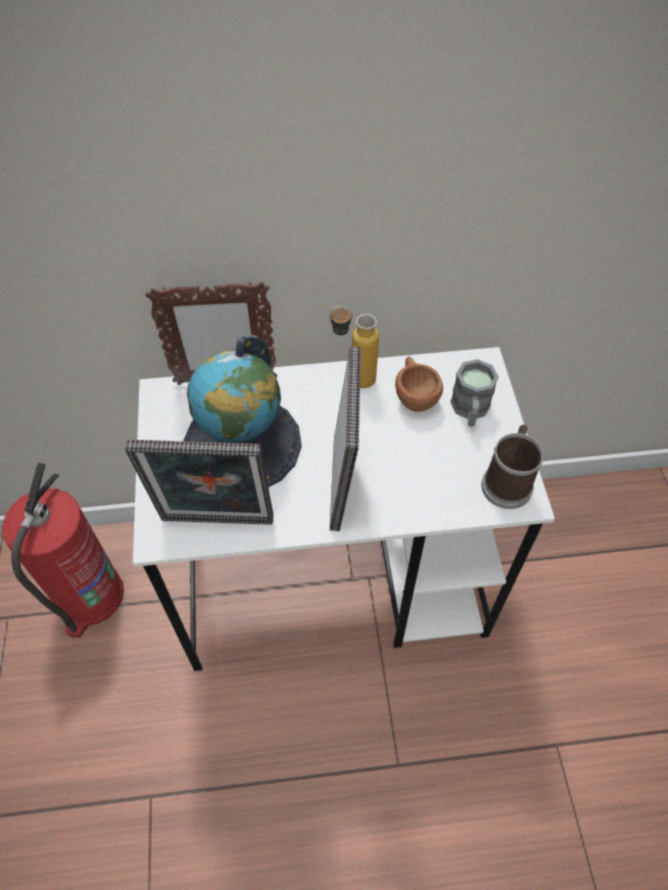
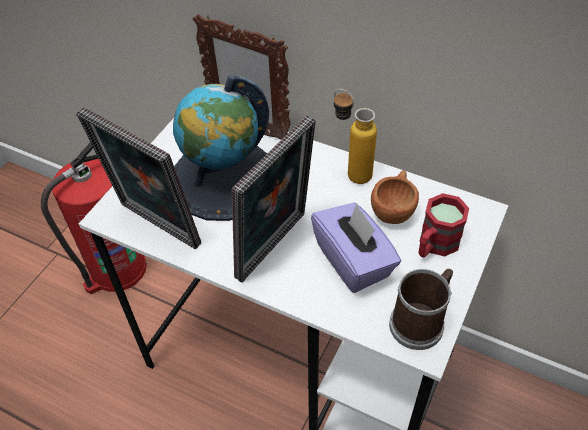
camera: 35 degrees right, 5 degrees down
(417, 459) = (354, 261): none -> purple tissue box
(470, 411) = (434, 245): grey mug -> red mug

